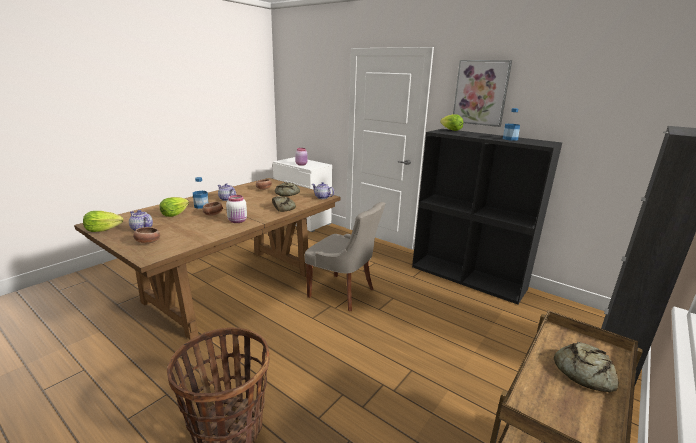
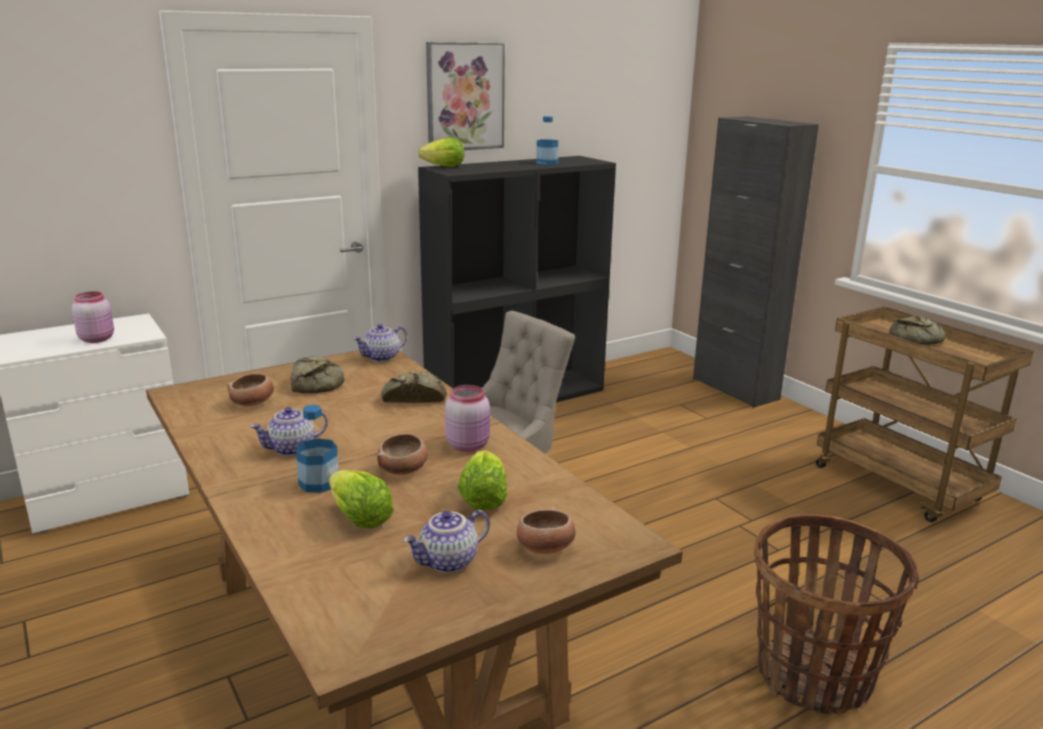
camera: 70 degrees left, 0 degrees up
(103, 230) = (414, 626): lettuce -> lettuce (483, 499)
(238, 221) = (468, 445): white jar -> pink jar

